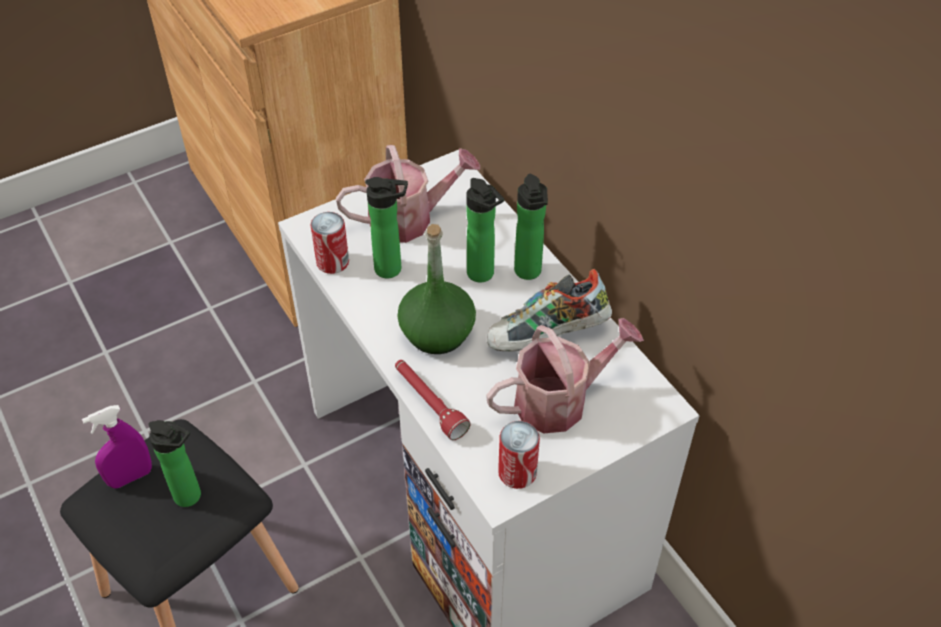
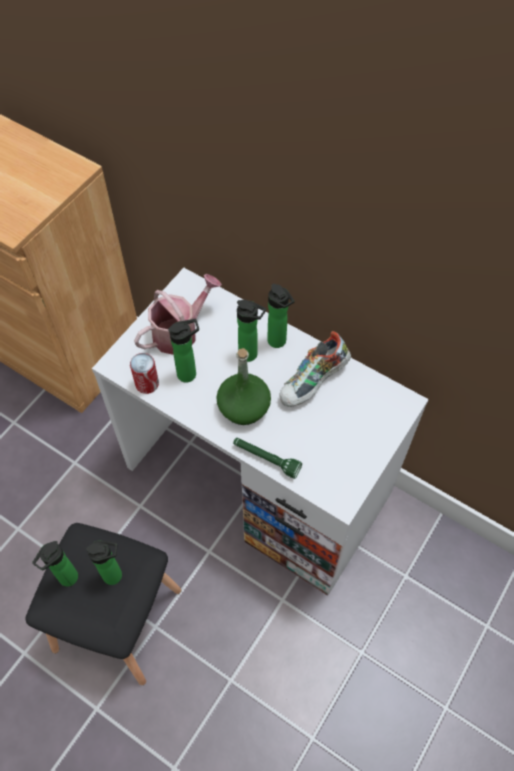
camera: 25 degrees left, 10 degrees up
(130, 477) = (66, 580): purple spray bottle -> bottle
(429, 403) = (266, 459): red flashlight -> green flashlight
(517, 473) = (344, 482): can -> none
(560, 400) = (343, 423): watering can -> none

